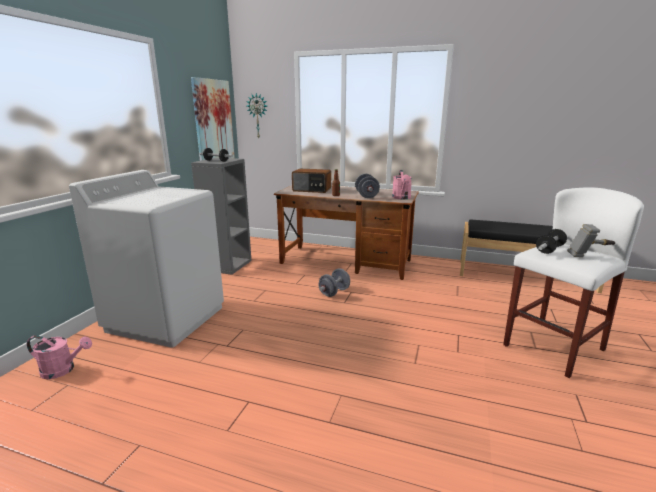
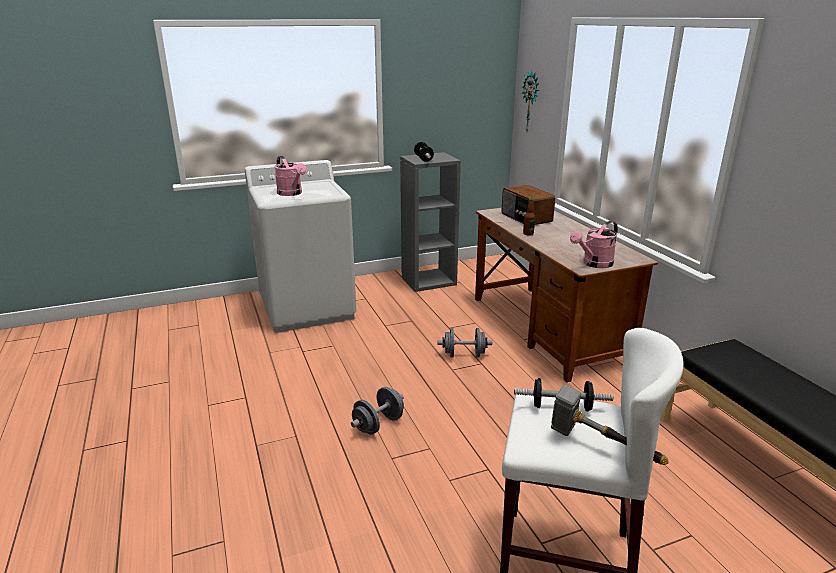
camera: 50 degrees right, 5 degrees up
(63, 370) = (210, 314): pink watering can -> pink watering can (292, 193)
(213, 125) = (466, 111): picture -> none
(366, 196) = (560, 246): grey dumbbell -> grey dumbbell (378, 424)

